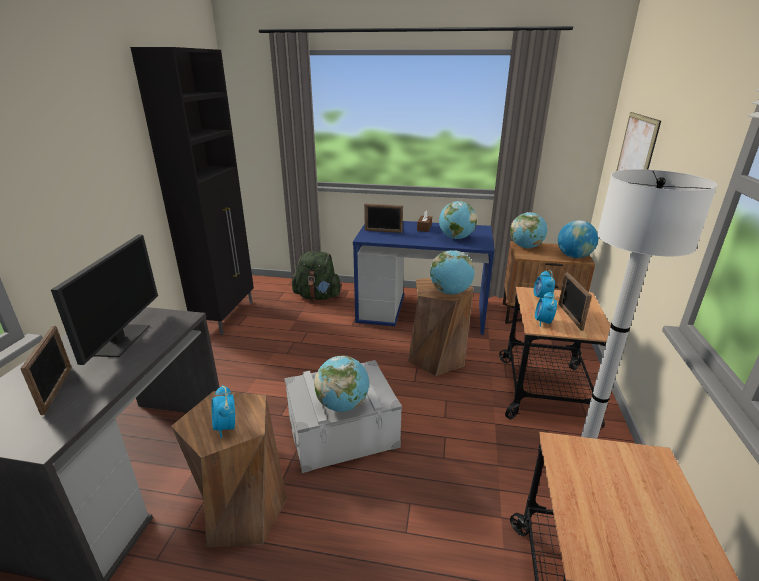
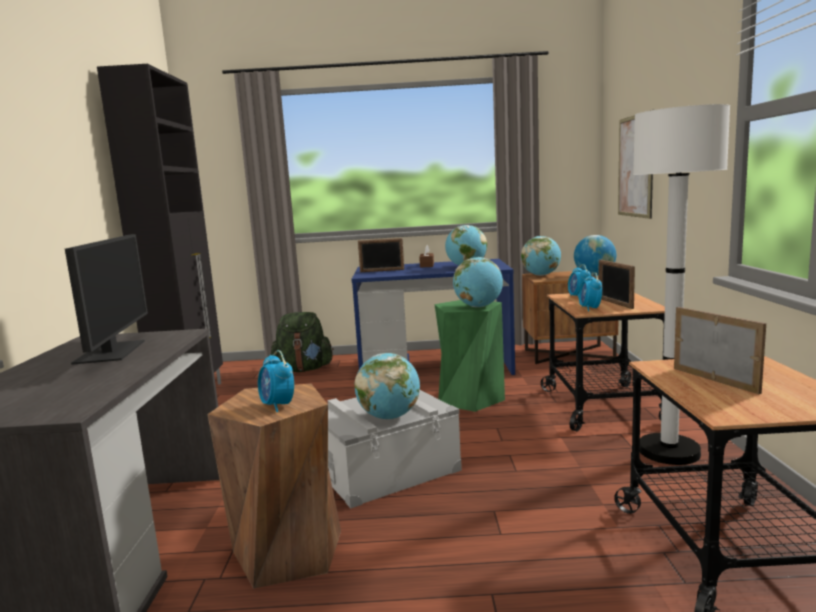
camera: 10 degrees left, 15 degrees down
(57, 389) = (57, 384): picture frame -> picture frame (715, 380)
(436, 358) = (470, 398): brown stool -> green stool

